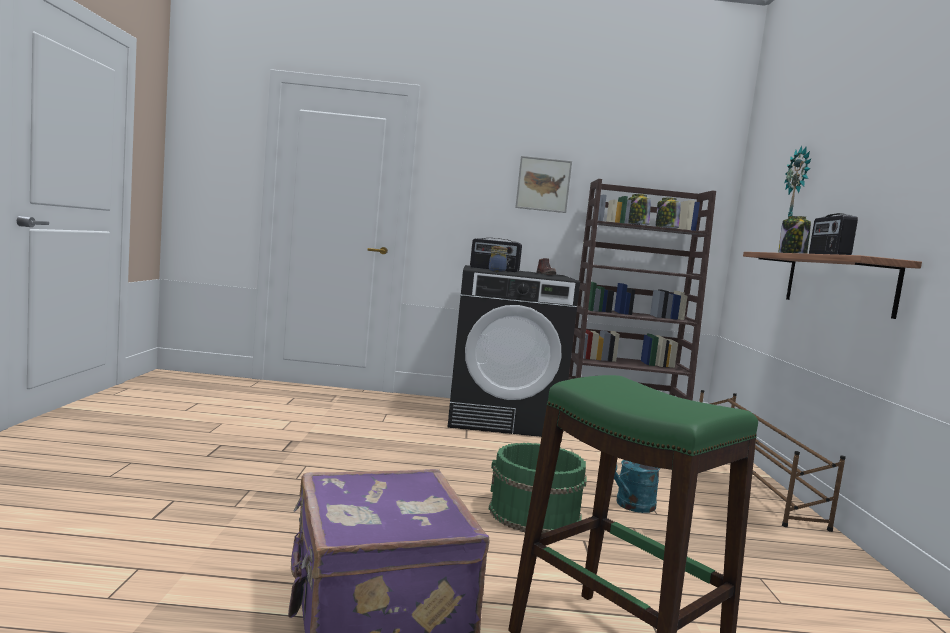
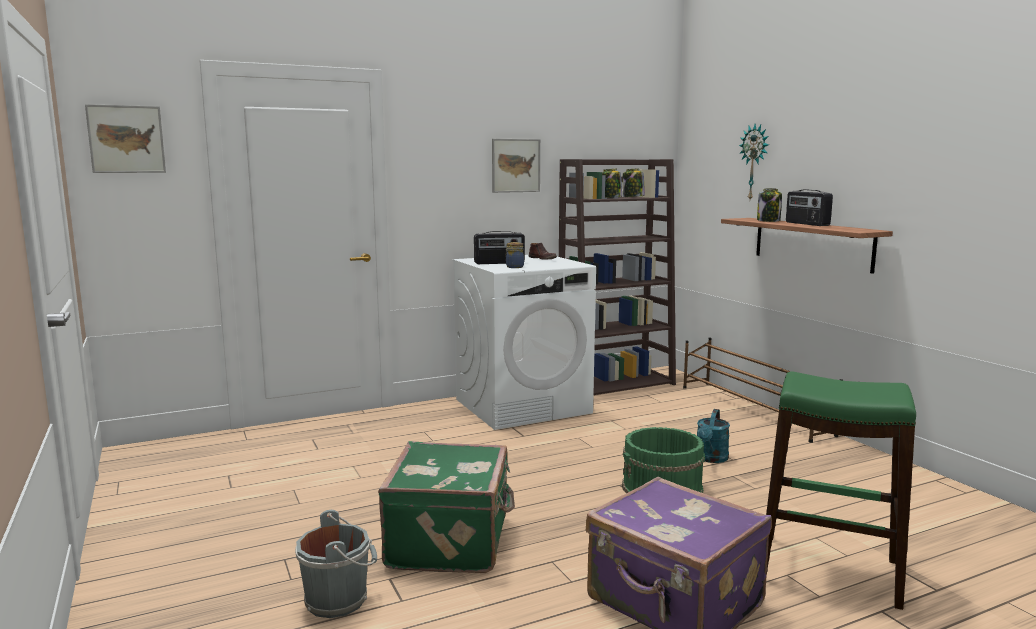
camera: 25 degrees left, 5 degrees up
(112, 501) = (339, 599): none -> grey bucket
(208, 128) = (126, 139): none -> picture
(268, 491) = (451, 541): none -> green suitcase
(502, 418) = (523, 406): black washing machine -> white washing machine

